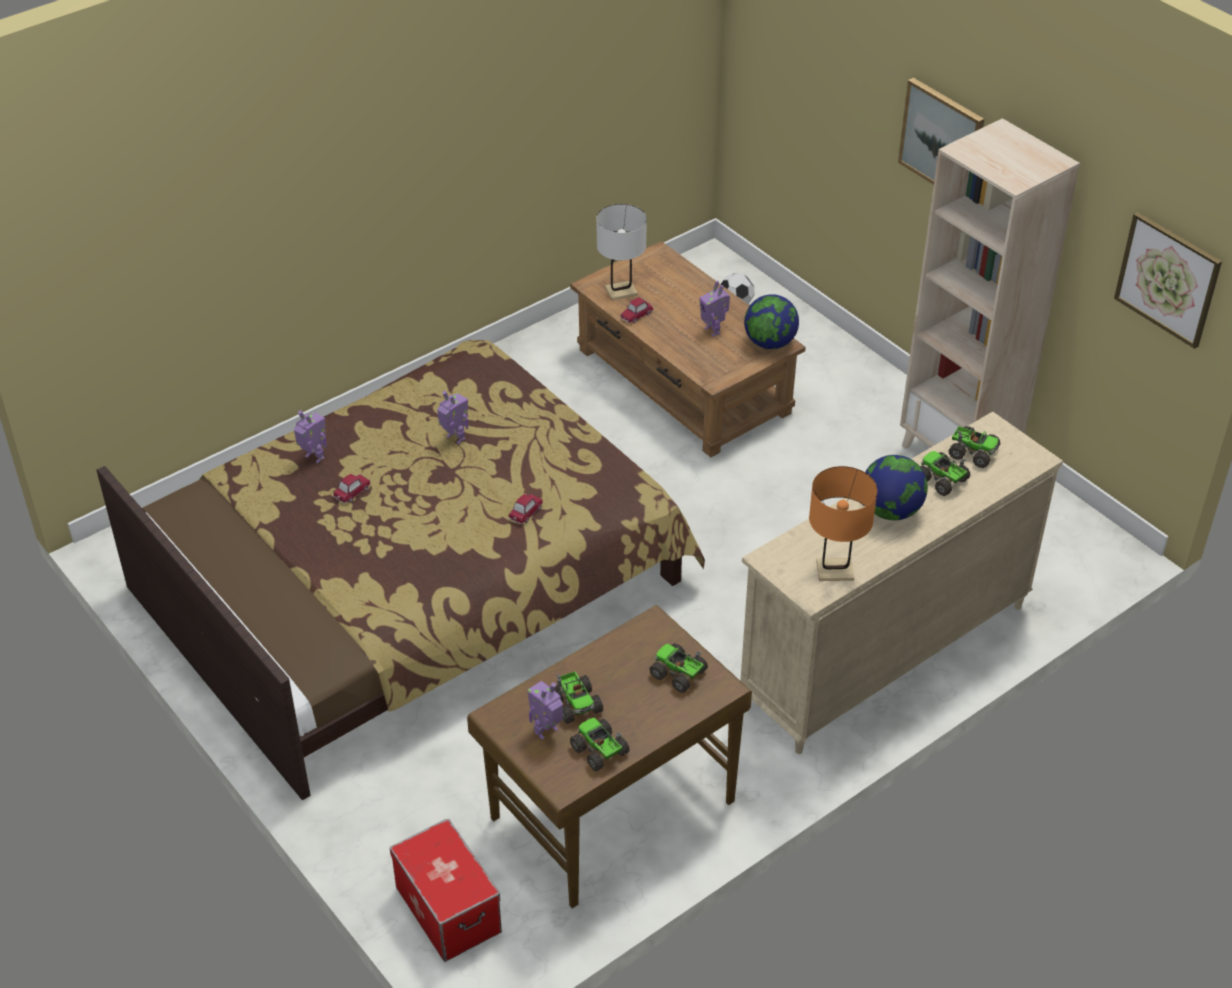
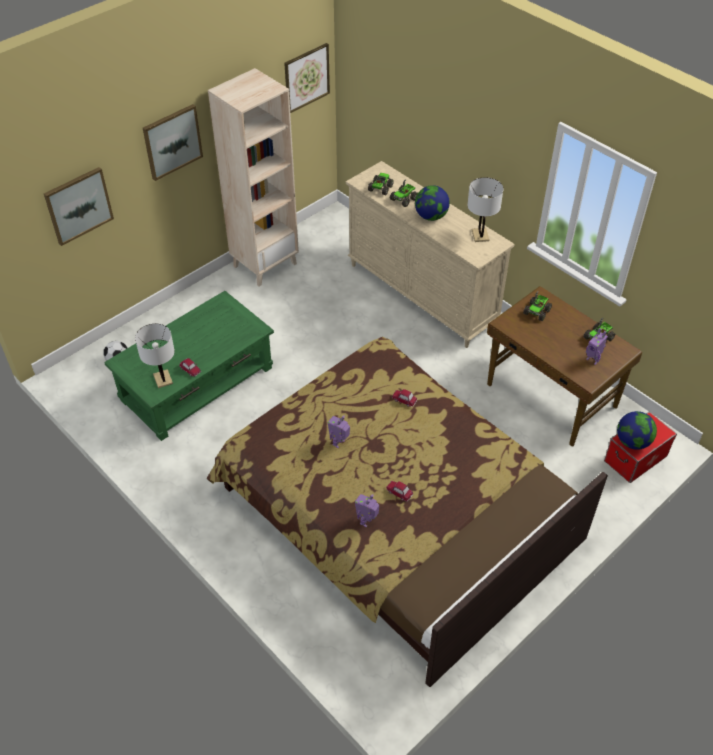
camera: 95 degrees left, 5 degrees up
(576, 704) = (570, 350): toy truck -> none
(684, 381) = (197, 383): brown coffee table -> green coffee table
(713, 330) = (208, 331): toy robot -> none
(769, 343) = (221, 305): globe -> globe (632, 442)
(815, 90) = (78, 205): none -> picture
(834, 571) = (480, 235): orange table lamp -> white table lamp

